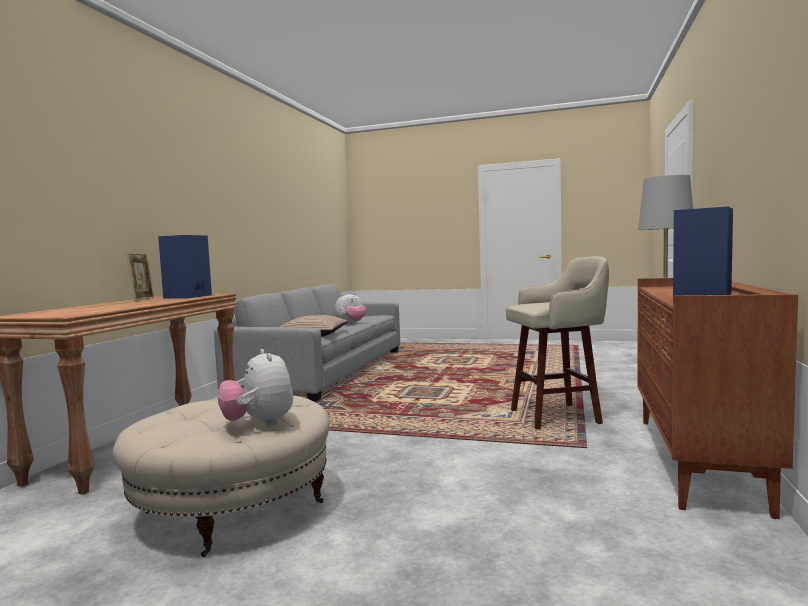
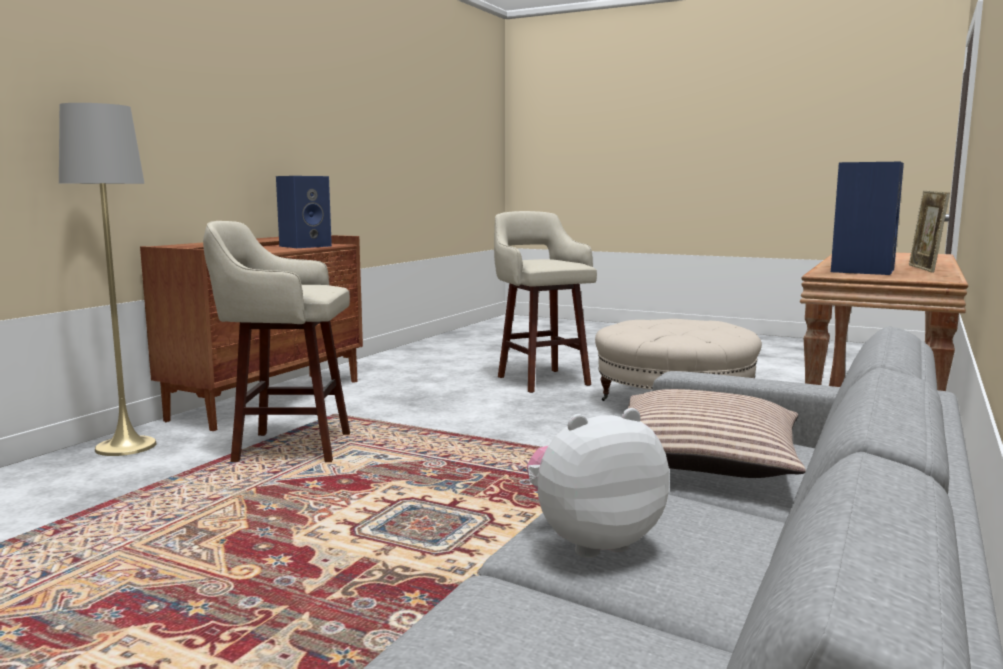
camera: 170 degrees left, 5 degrees up
(259, 423) = (642, 321): plush toy -> none
(411, 551) = (541, 380): none -> beige stool

